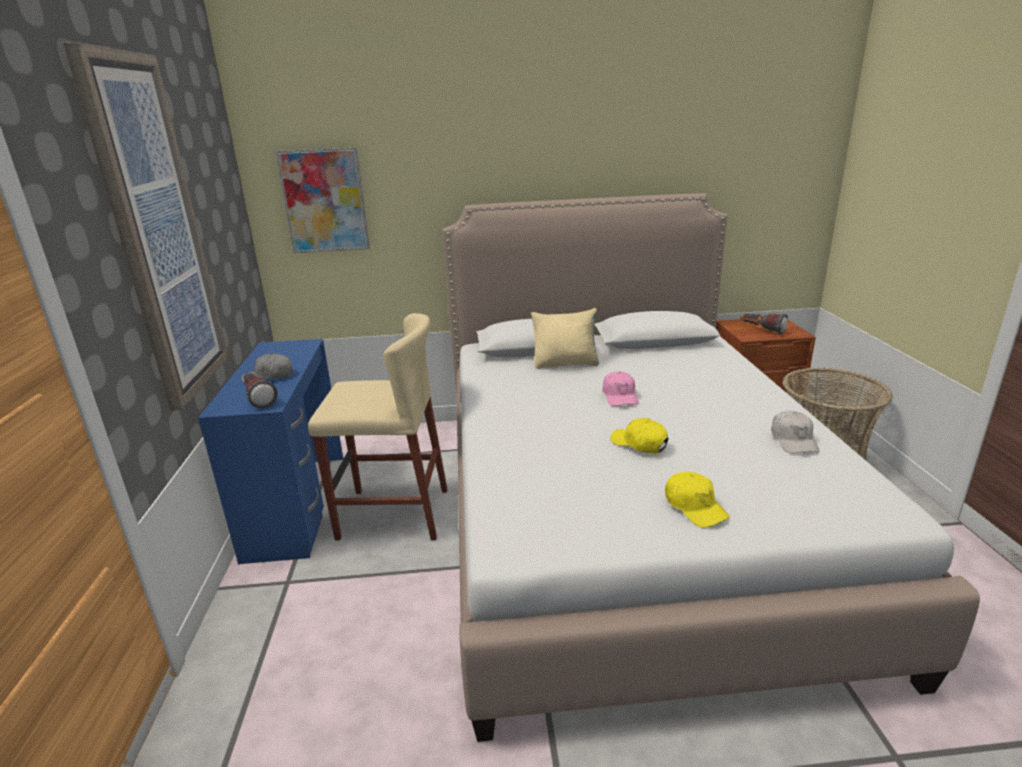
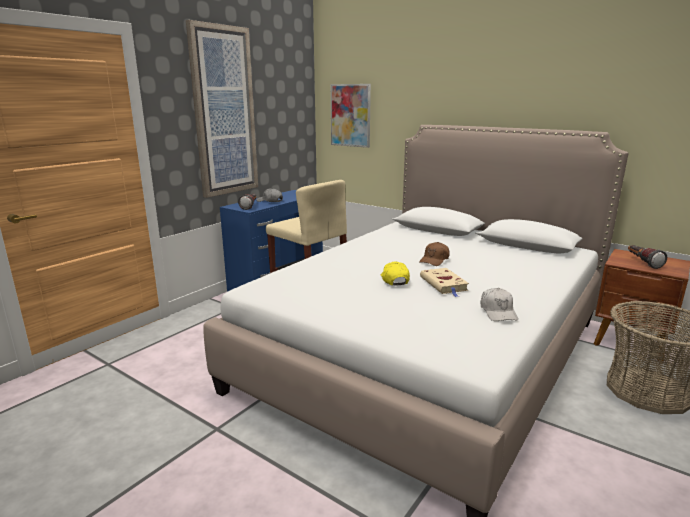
camera: 40 degrees right, 5 degrees down
(566, 364) = (439, 239): beige pillow -> none
(620, 396) = (434, 260): pink cap -> brown cap
(692, 427) = (444, 284): none -> beige book
(695, 507) = (361, 310): yellow cap -> none
(793, 440) = (498, 312): white cap -> white cap turned 45 degrees counterclockwise

